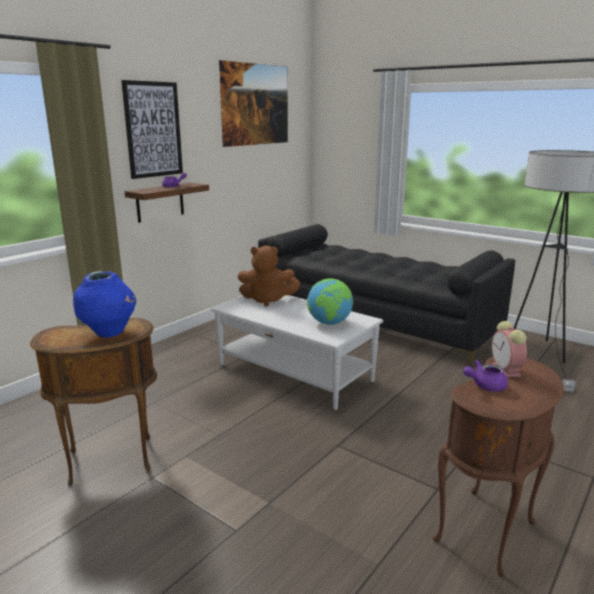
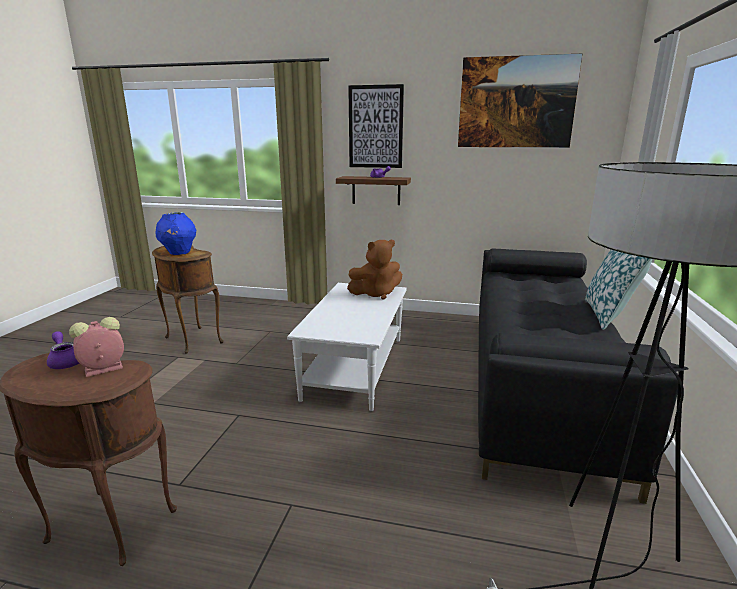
camera: 65 degrees right, 0 degrees up
(267, 300) = (376, 294): brown plush toy -> brown plush toy turned 90 degrees counterclockwise
(329, 323) = (342, 324): globe -> none
(397, 254) = (609, 315): none -> pillow

